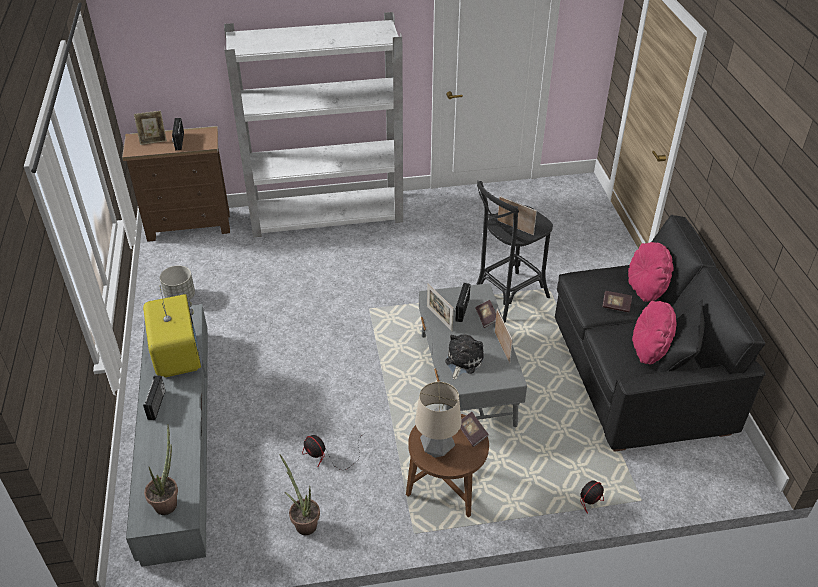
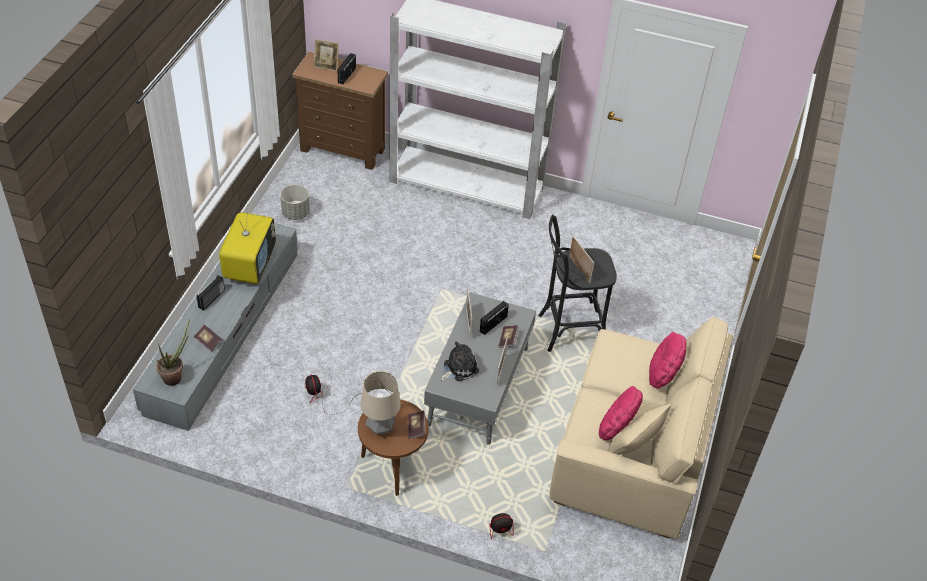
camera: 25 degrees right, 5 degrees up
(303, 522) = (271, 439): potted plant -> none
(616, 306) = (623, 378): book -> book (208, 341)
(639, 375) = (632, 451): black sofa -> beige sofa

